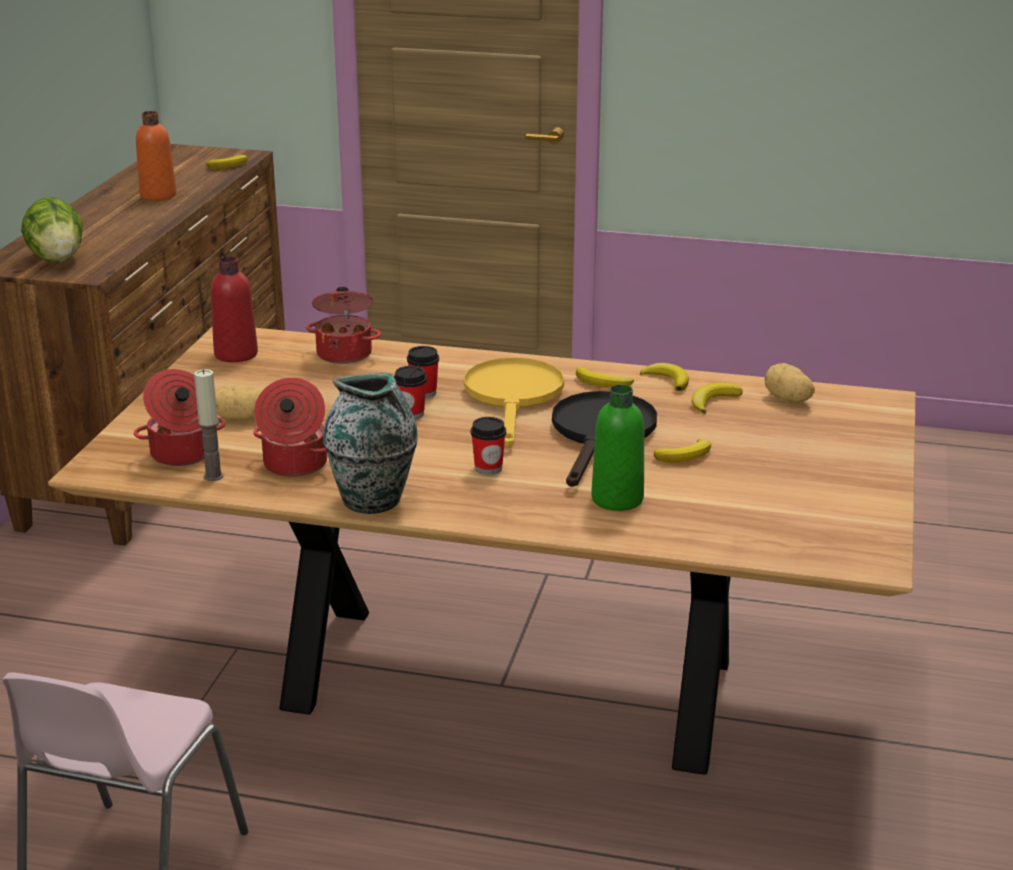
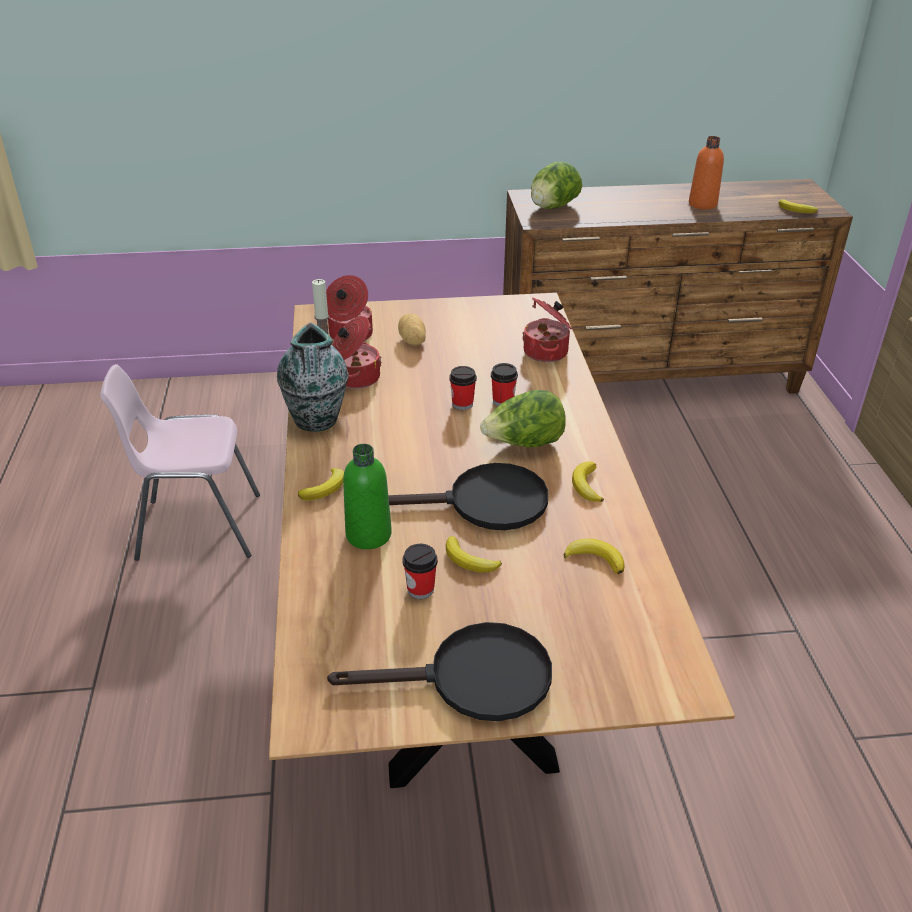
camera: 70 degrees right, 10 degrees up
(236, 354) = (511, 313): red bottle -> none
(488, 468) = (391, 459): cup -> cup (420, 589)
(514, 397) = (524, 444): yellow frying pan -> lettuce
(667, 380) = (621, 522): banana -> banana (325, 488)
(787, 399) = (635, 610): potato -> none
(845, 481) = (472, 679): none -> black frying pan

